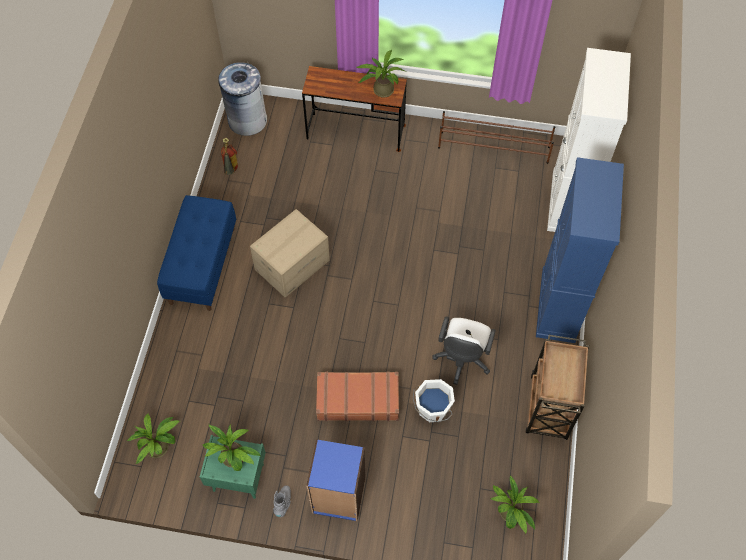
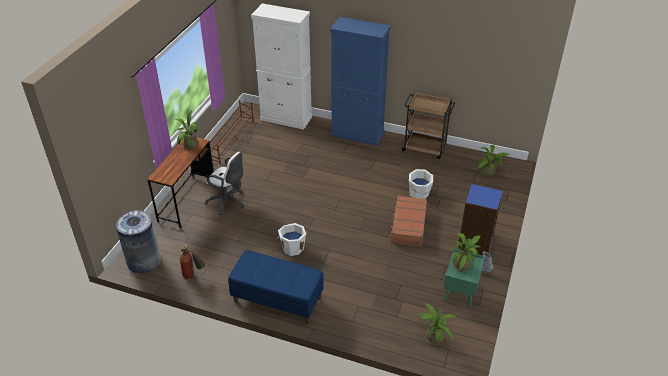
camera: 80 degrees left, 20 degrees down
(292, 264) = (292, 247): cardboard box -> white bucket
(461, 360) = (387, 176): white office chair -> white office chair (228, 202)

